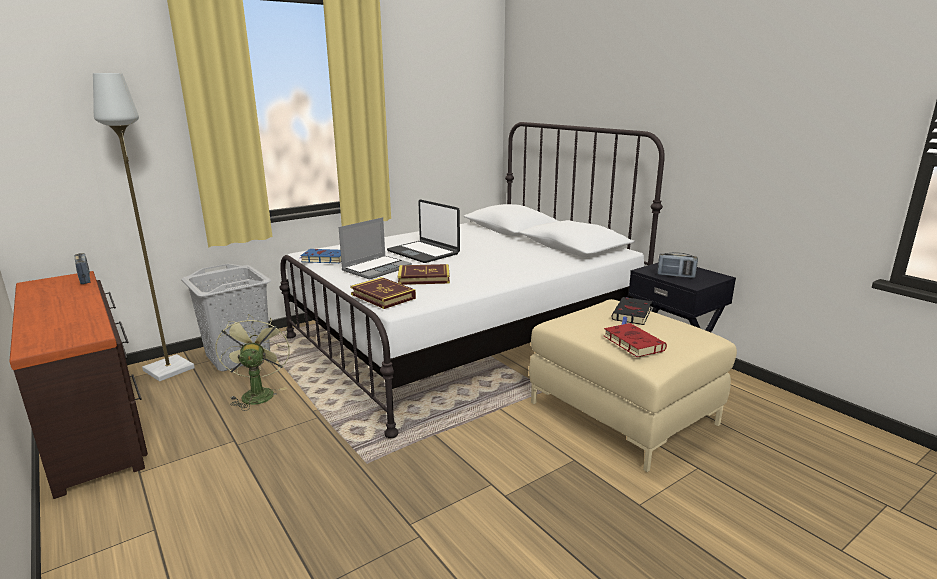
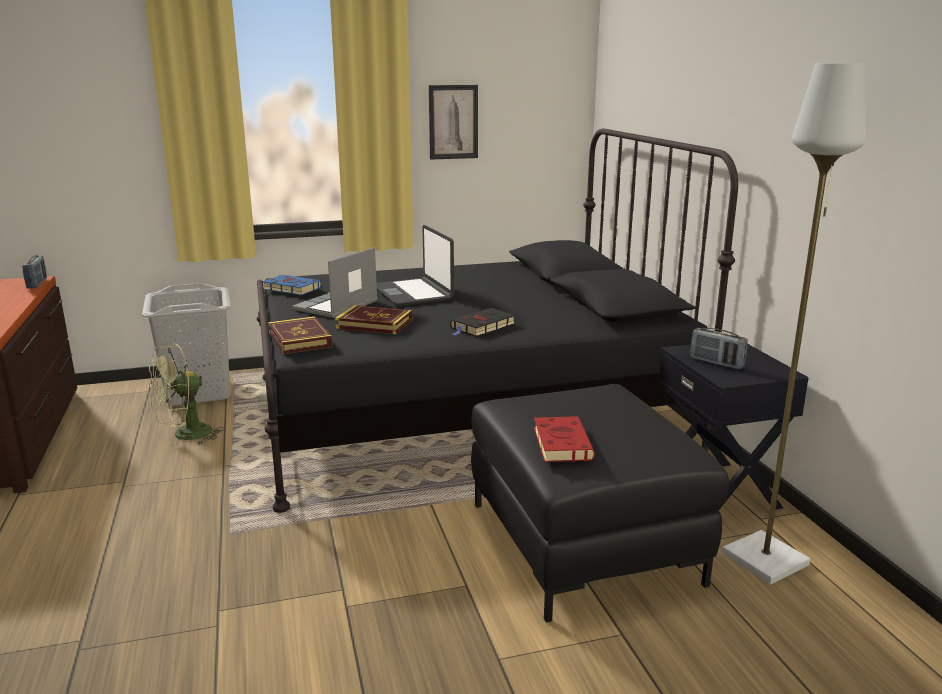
camera: 20 degrees right, 0 degrees up
(170, 369) = (125, 395): grey floor lamp -> grey floor lamp (766, 559)
(257, 393) = (185, 436): green fan -> green fan turned 135 degrees counterclockwise
(377, 268) = (336, 306): laptop -> laptop turned 150 degrees clockwise
(413, 120) = (453, 122): none -> picture
(466, 337) = (465, 411): white bed -> black bed
(622, 413) = (582, 542): beige ottoman -> black ottoman
(632, 315) = (607, 407): black book -> black book (482, 327)

